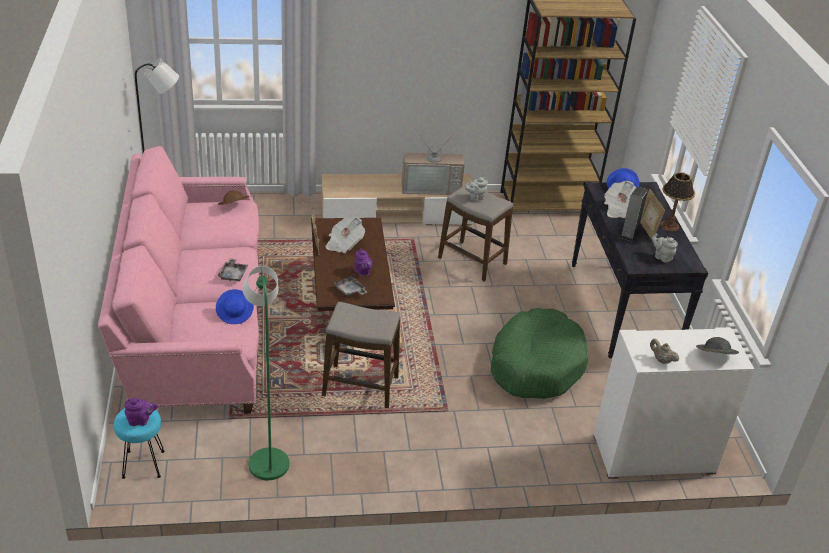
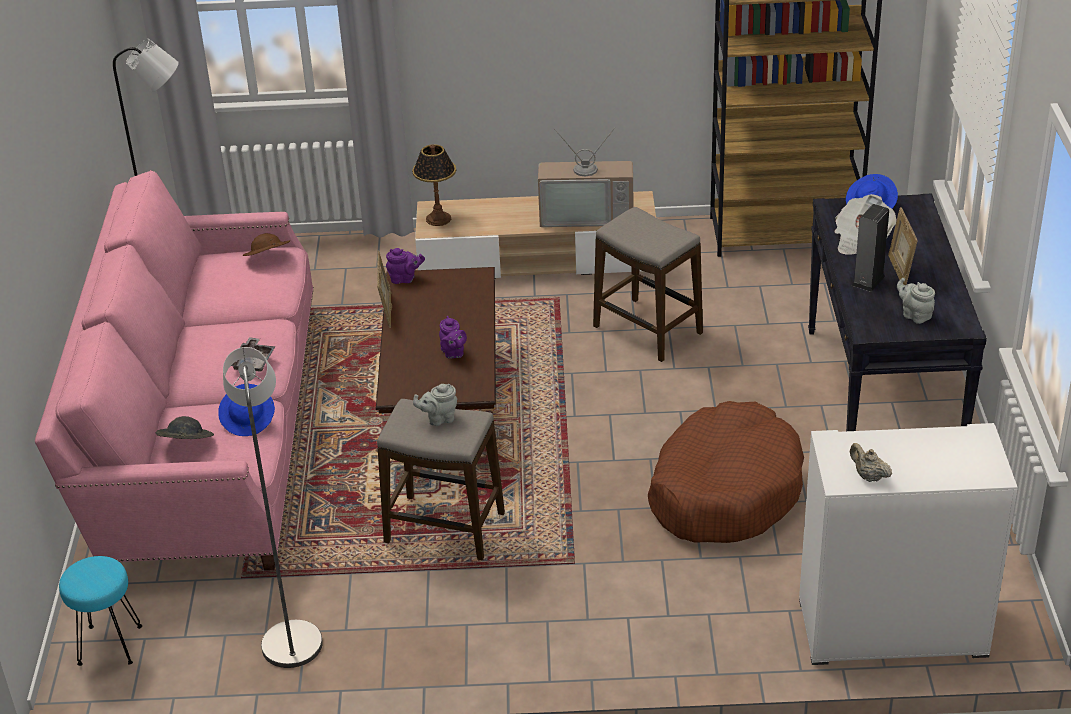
camera: 10 degrees right, 0 degrees up
(141, 421) = (97, 580): purple teapot -> purple teapot (405, 279)
(267, 458) = (291, 636): green floor lamp -> grey floor lamp
(344, 244) = (431, 309): newspaper -> none
(350, 291) = (429, 382): grey tray -> none
(475, 198) = (640, 230): grey teapot -> grey teapot (439, 419)
(536, 365) = (724, 491): green dog bed -> brown dog bed
(669, 226) = (937, 265): table lamp -> table lamp (438, 219)
(714, 357) = (956, 470): grey hat -> grey hat (186, 444)

